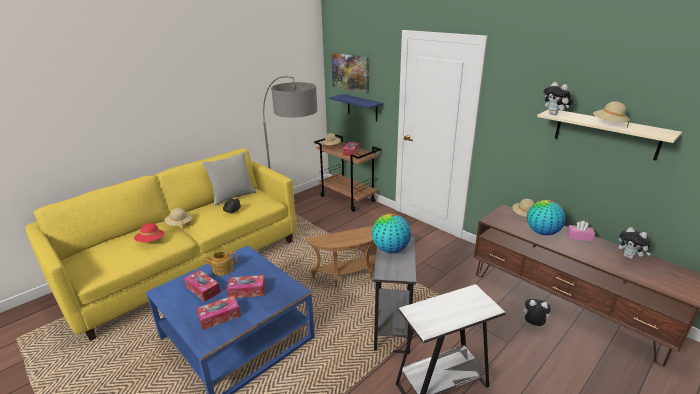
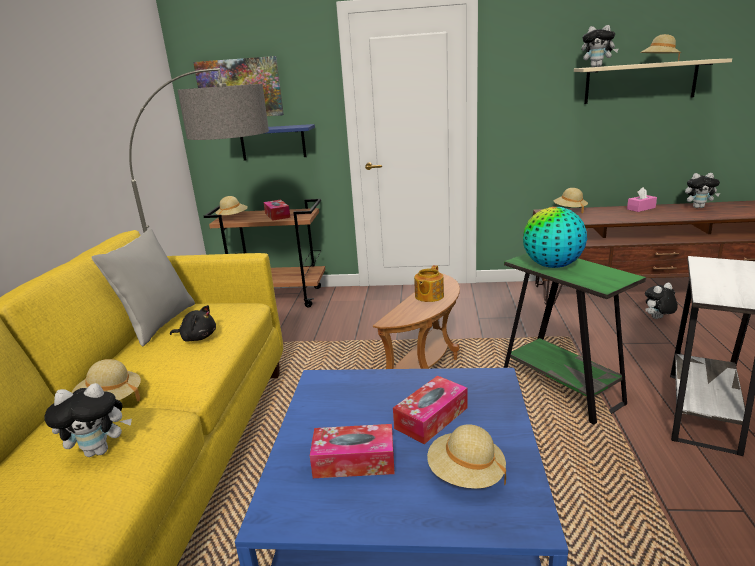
camera: 40 degrees left, 5 degrees down
(151, 241) = (100, 450): red hat -> plush toy
(219, 317) = (466, 474): tissue box -> beige hat
(222, 269) = (329, 417): teapot -> teapot (428, 296)
(392, 324) = (561, 389): grey side table -> green side table
(542, 232) = (611, 215): globe -> none

